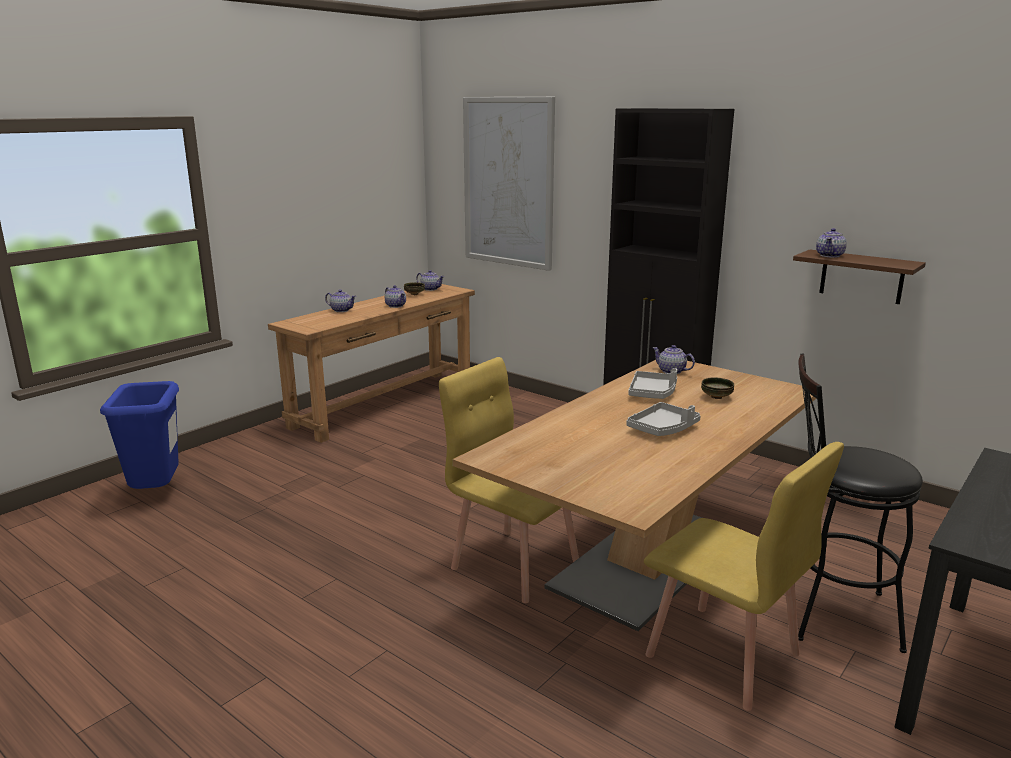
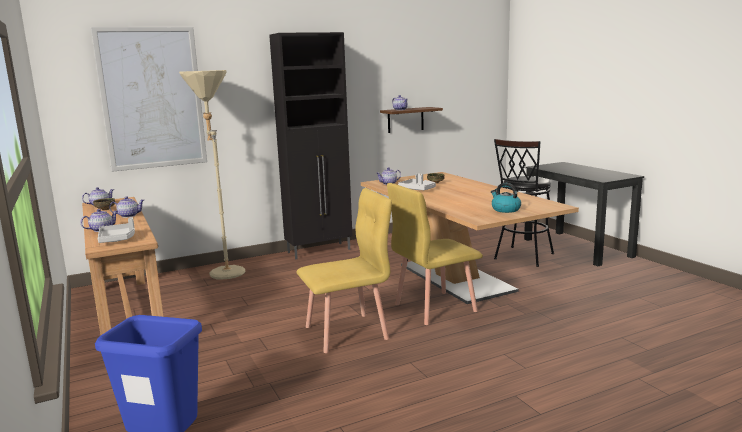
camera: 65 degrees left, 5 degrees down
(527, 408) = (224, 271): none -> beige floor lamp
(568, 467) = (505, 209): none -> kettle
(663, 429) = (468, 193): grey tray -> grey tray (117, 239)
(723, 656) = (543, 280): yellow chair -> yellow chair (347, 333)

